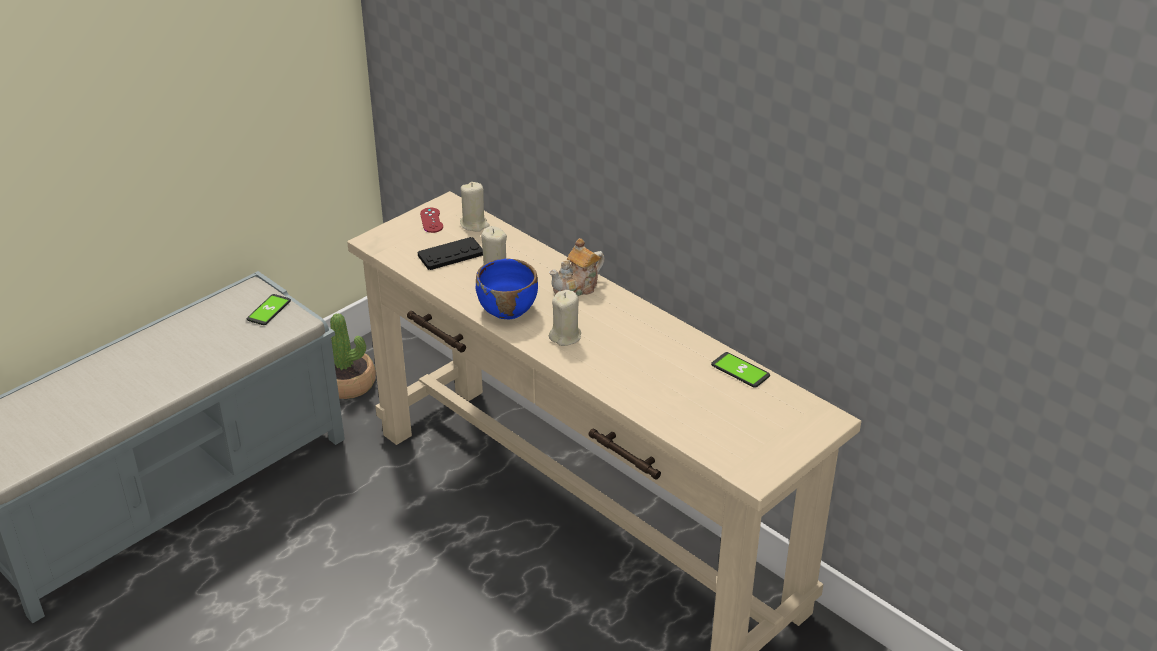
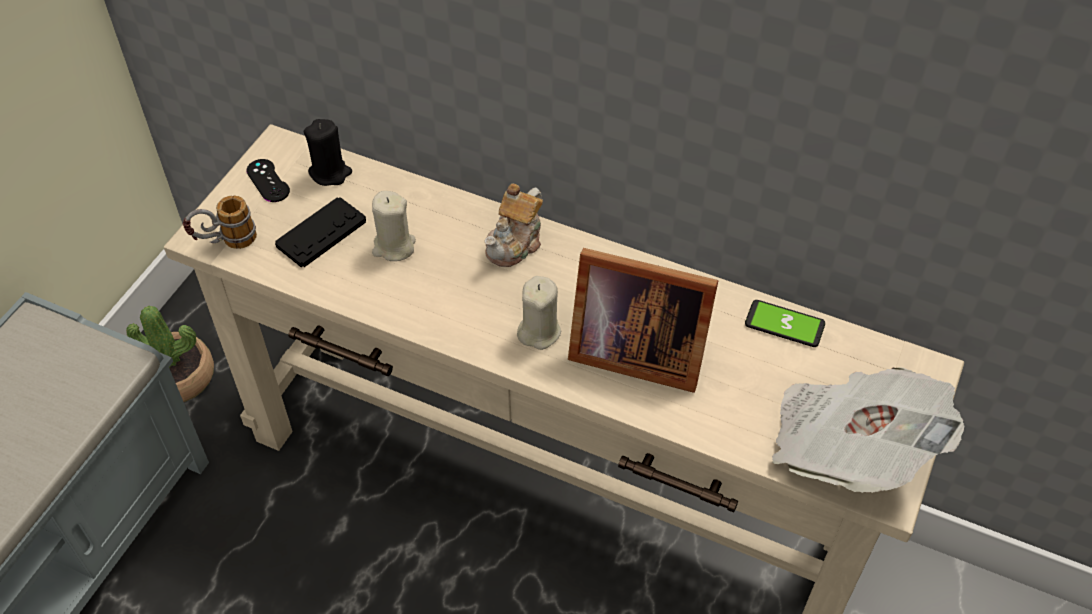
camera: 20 degrees left, 15 degrees up
(269, 310) = (70, 356): phone -> none
(386, 247) = (225, 243): none -> mug
(431, 220) = (268, 181): red game controller -> black game controller
(474, 224) = (330, 173): beige candle -> black candle
(508, 309) = (441, 306): blue bowl -> none
(624, 360) = (633, 350): none -> picture frame
(744, 446) = (850, 448): none -> newspaper

